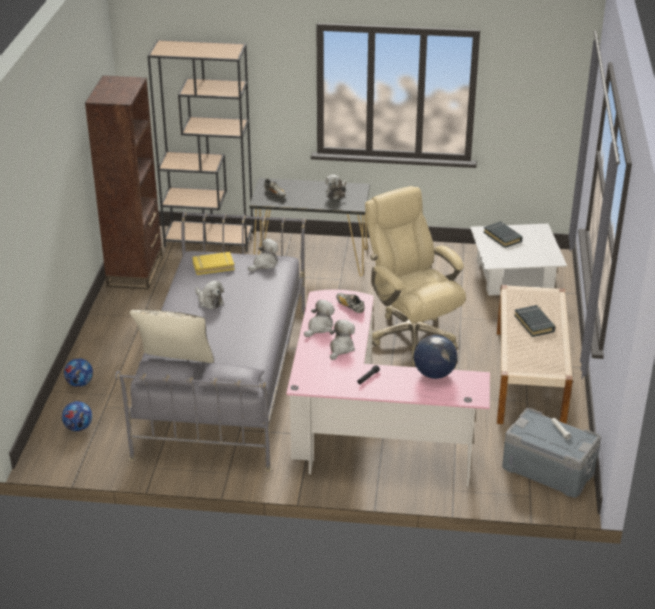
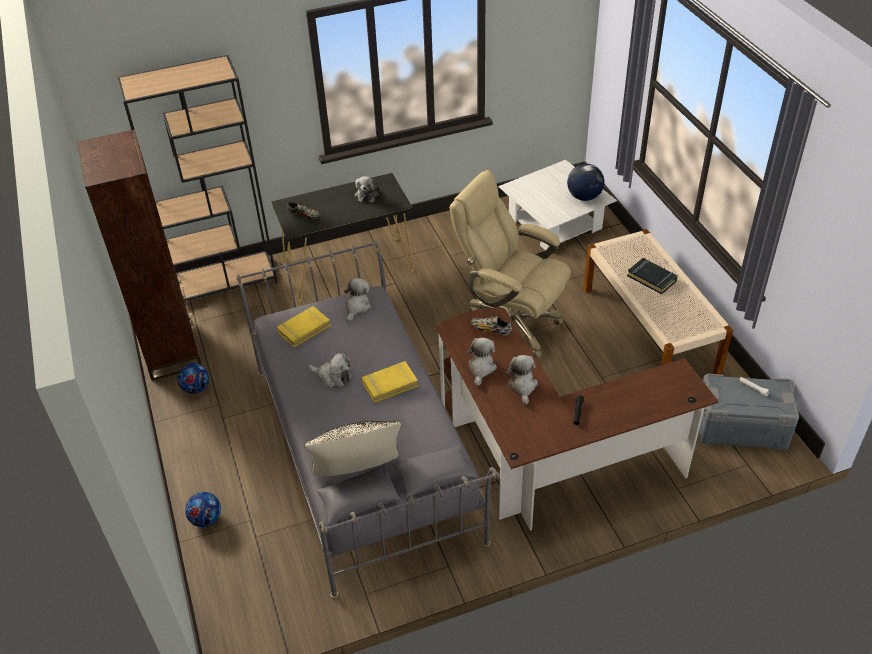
camera: 25 degrees left, 10 degrees up
(78, 427) = (244, 579): football -> football (196, 388)
(246, 318) = (390, 384): none -> yellow book
(362, 433) = (546, 458): pink desk -> brown desk
(434, 374) = (636, 381): globe -> globe (584, 197)
(502, 237) = (537, 188): black book -> none

